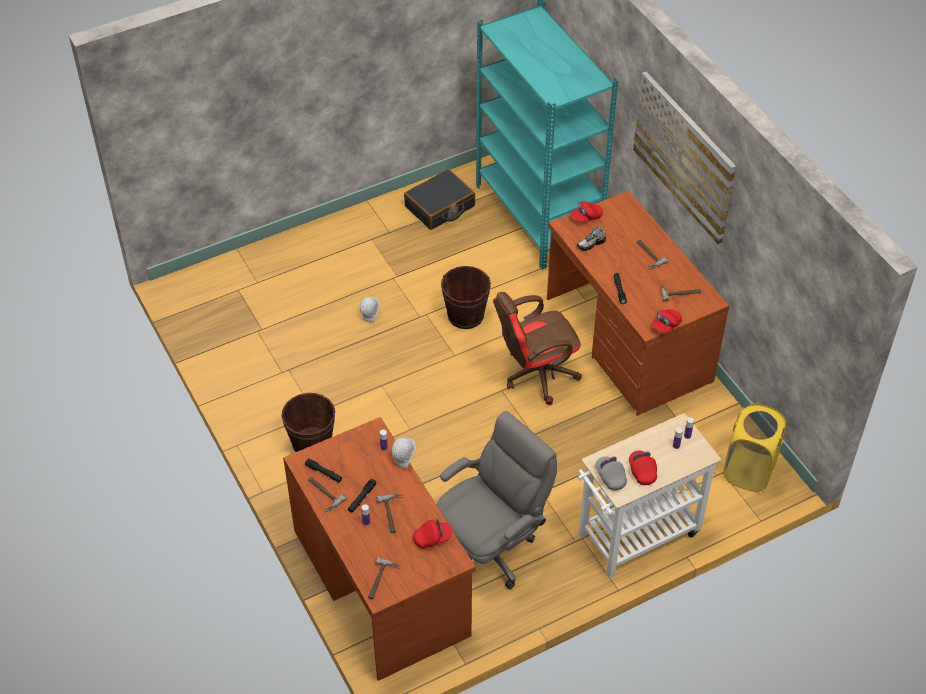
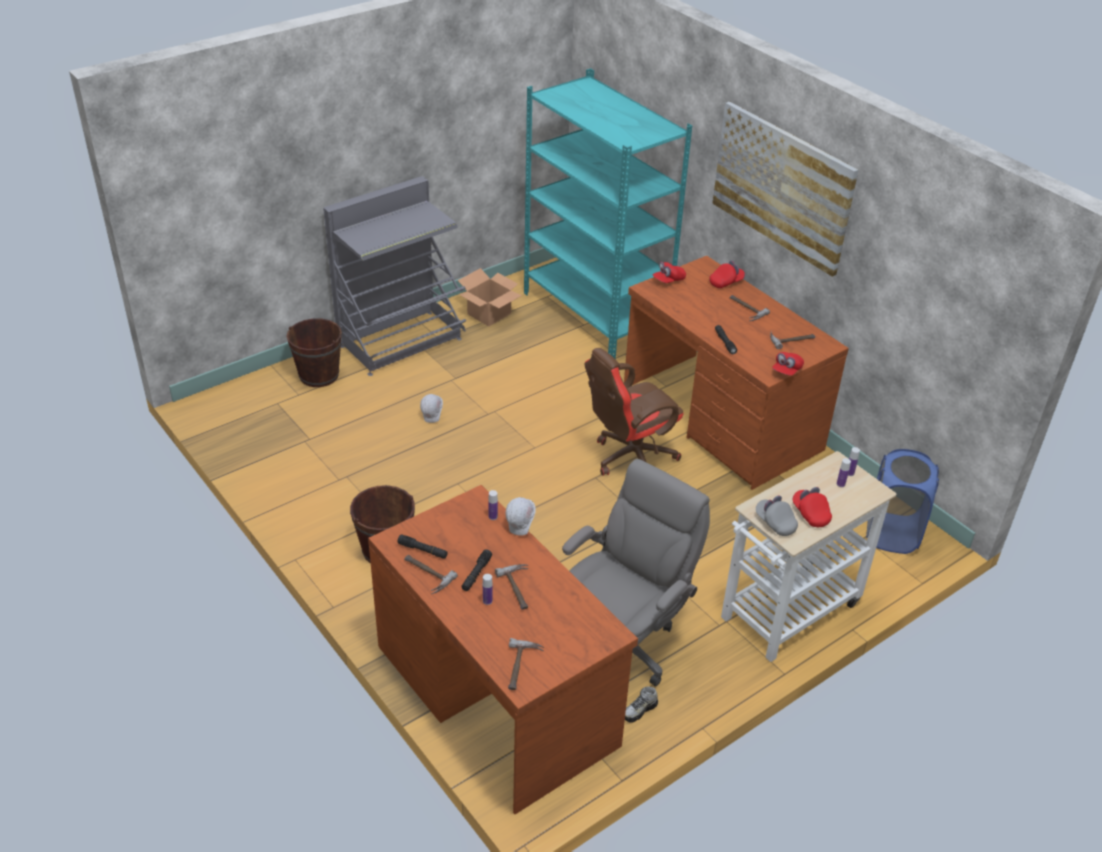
camera: 10 degrees left, 10 degrees down
(356, 235) = (403, 344): none -> grey shoe rack
(432, 538) = (576, 611): red cap -> red cap (726, 282)
(440, 207) = (489, 313): black suitcase -> cardboard box
(465, 315) = (538, 409): brown bucket -> brown bucket (319, 375)
(591, 244) = (681, 303): shoe -> shoe (639, 710)
(749, 470) = (891, 533): yellow laundry basket -> blue laundry basket

